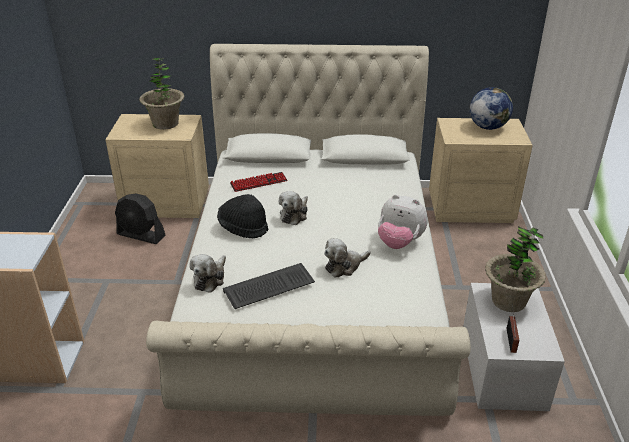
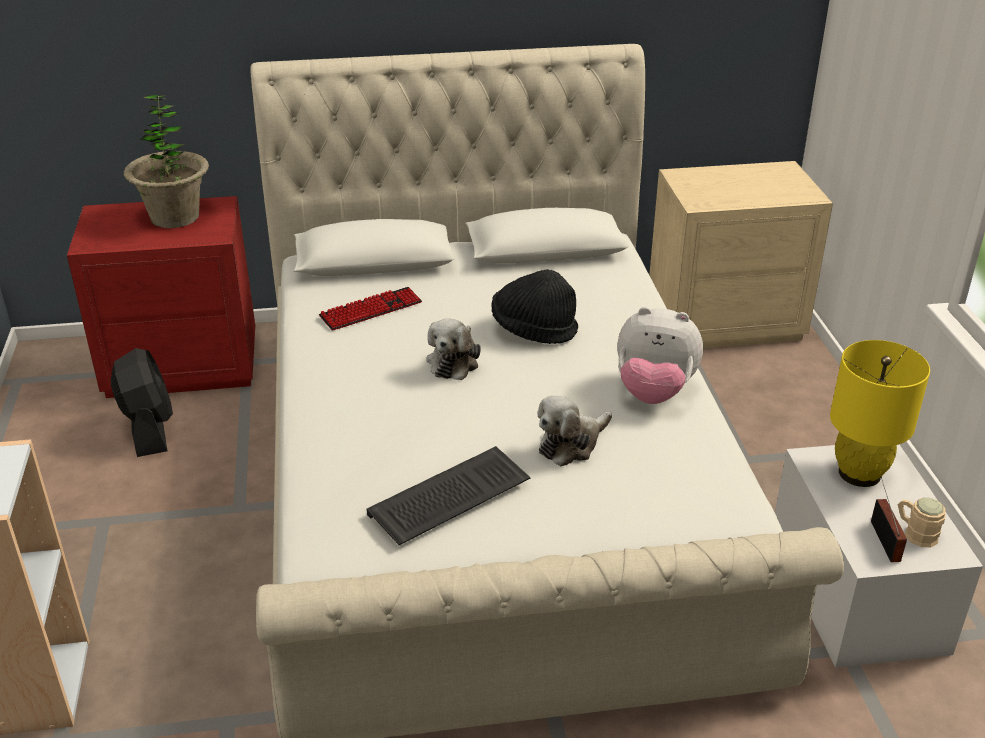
camera: 10 degrees left, 0 degrees up
(141, 235) = (149, 429): black fan -> black fan turned 120 degrees counterclockwise
(167, 203) = (182, 364): beige nightstand -> red nightstand
(210, 279) = (335, 494): plush toy -> none
(243, 228) = (368, 395): black hat -> black hat (533, 330)
(487, 127) = (749, 179): globe -> none
(508, 301) = (859, 474): potted plant -> yellow table lamp
(530, 338) = (915, 533): none -> beige mug

